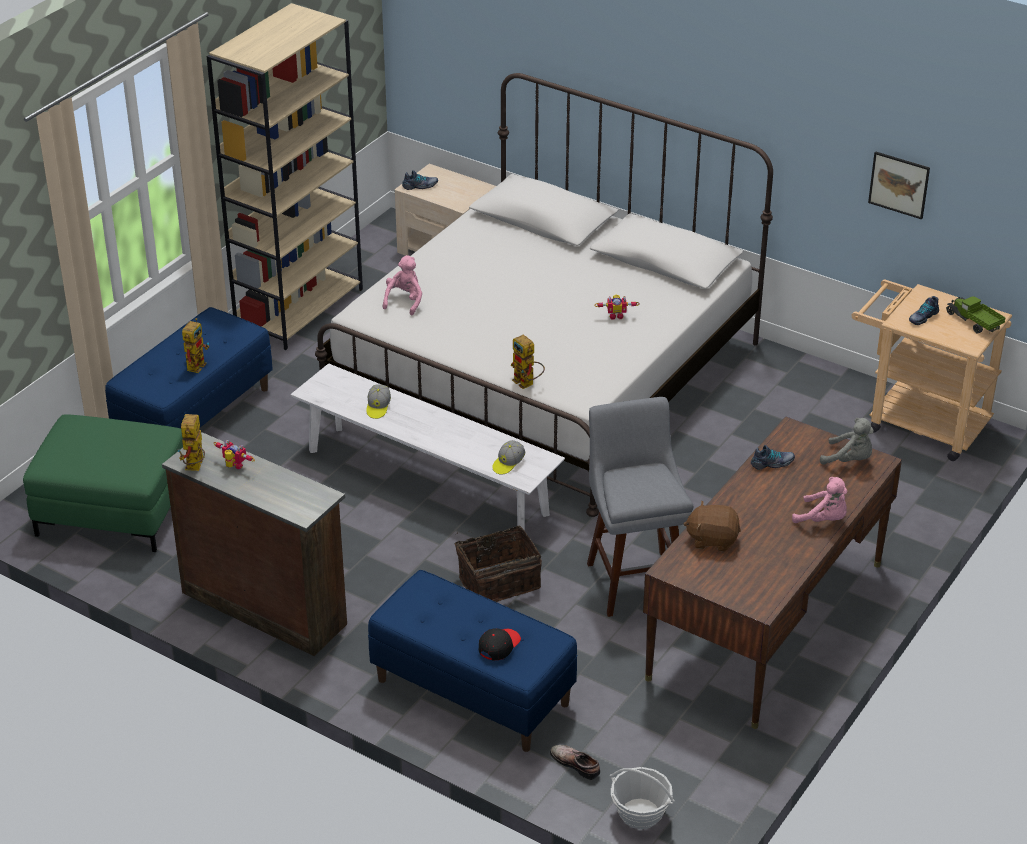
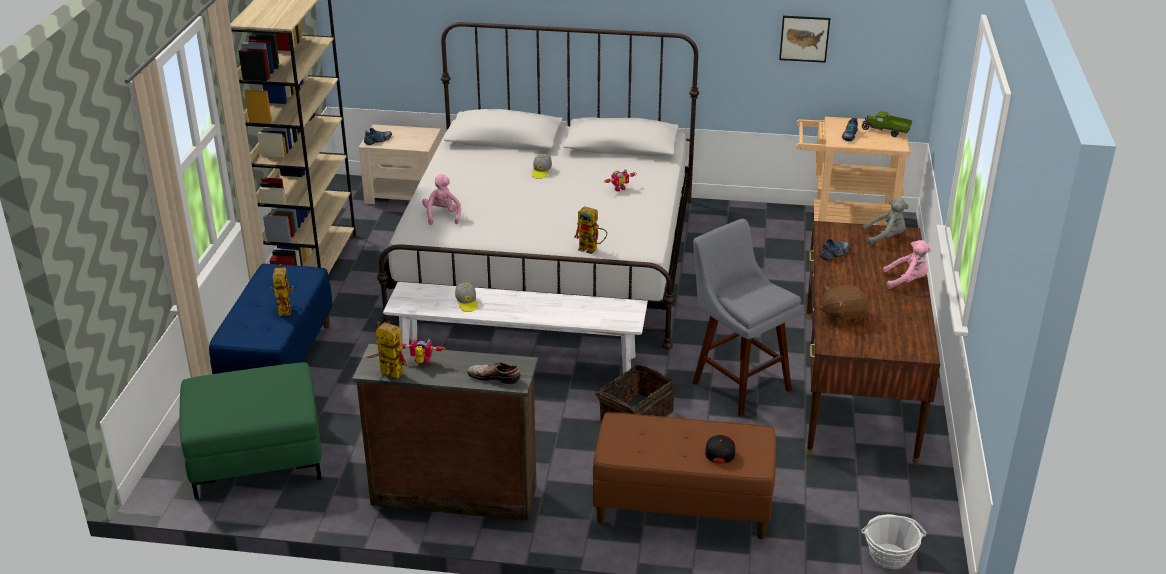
camera: 25 degrees left, 5 degrees down
(195, 467) = (386, 372): toy robot -> toy robot turned 135 degrees clockwise
(471, 692) = (681, 507): blue bench -> brown bench
(508, 463) = (607, 316): cap -> cap (541, 172)
(576, 763) = (809, 534): shoe -> shoe (494, 376)

